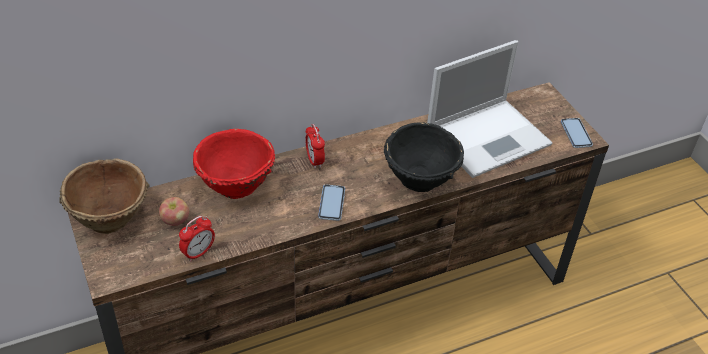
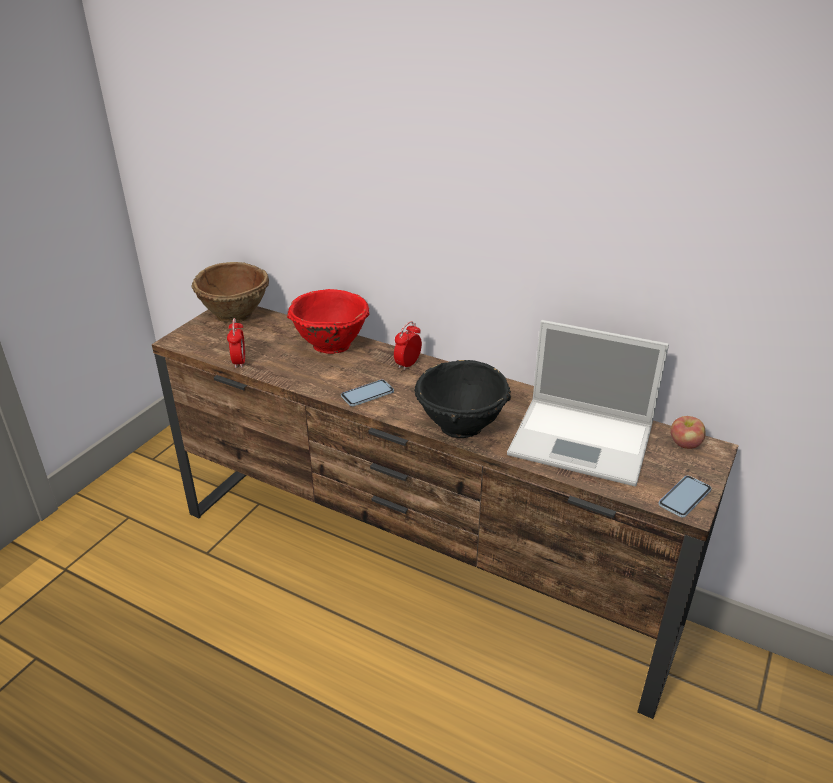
camera: 55 degrees right, 10 degrees down
(175, 221) = (262, 338): apple -> apple (685, 444)
(198, 253) = (239, 362): alarm clock -> alarm clock turned 105 degrees counterclockwise

